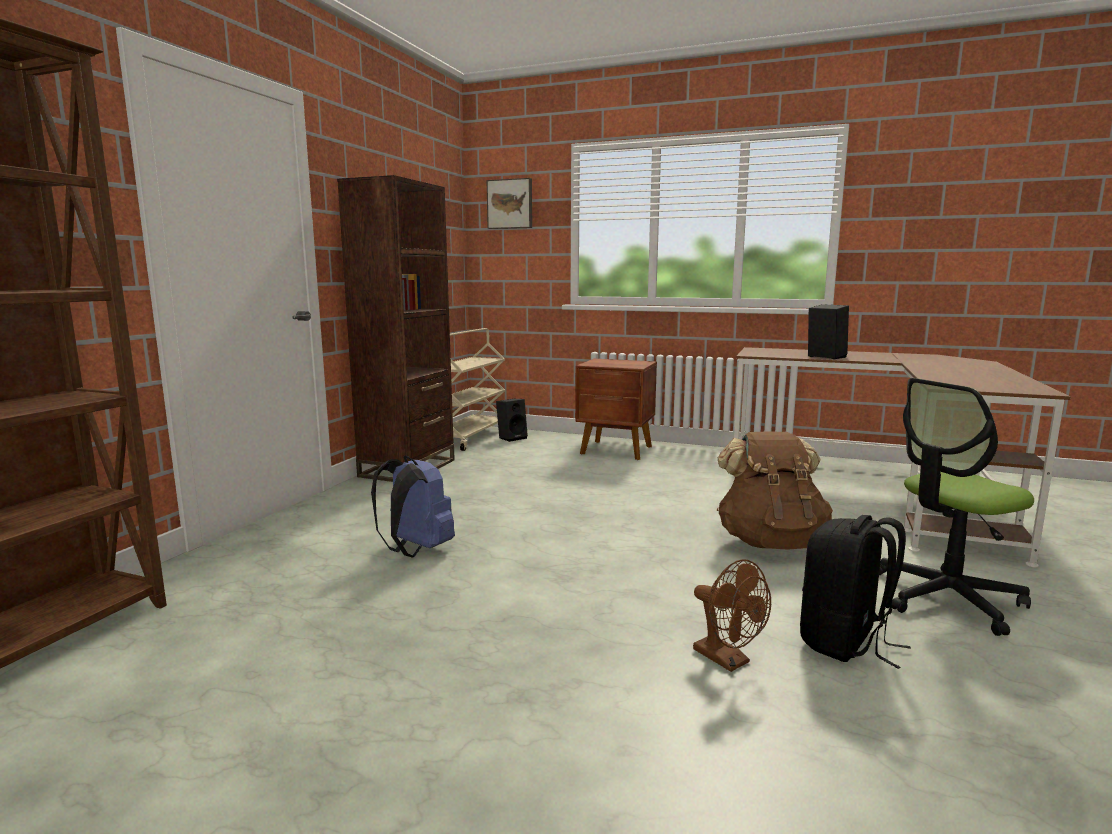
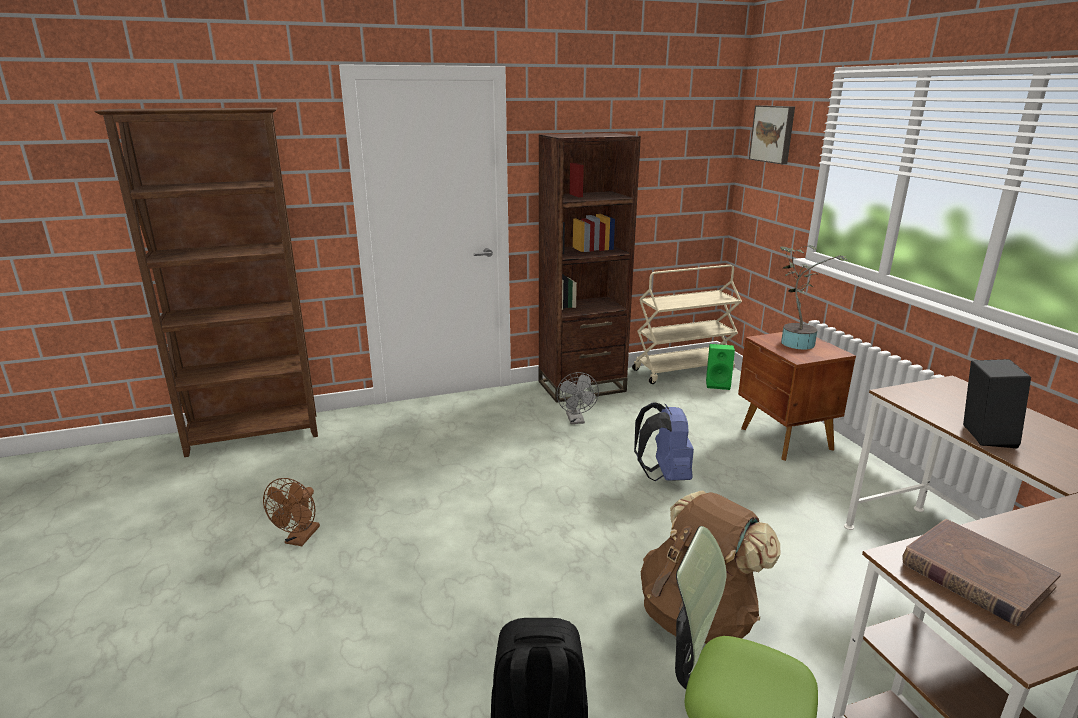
camera: 50 degrees right, 10 degrees up
(415, 550) = (460, 463): blue backpack -> blue backpack (664, 475)
(455, 488) = (576, 420): none -> grey fan
(512, 438) = (718, 384): black speaker -> green speaker
(610, 362) = (795, 342): none -> potted plant
(728, 660) = (444, 670): brown fan -> brown fan (300, 539)
(969, 383) = (975, 575): none -> brown book

